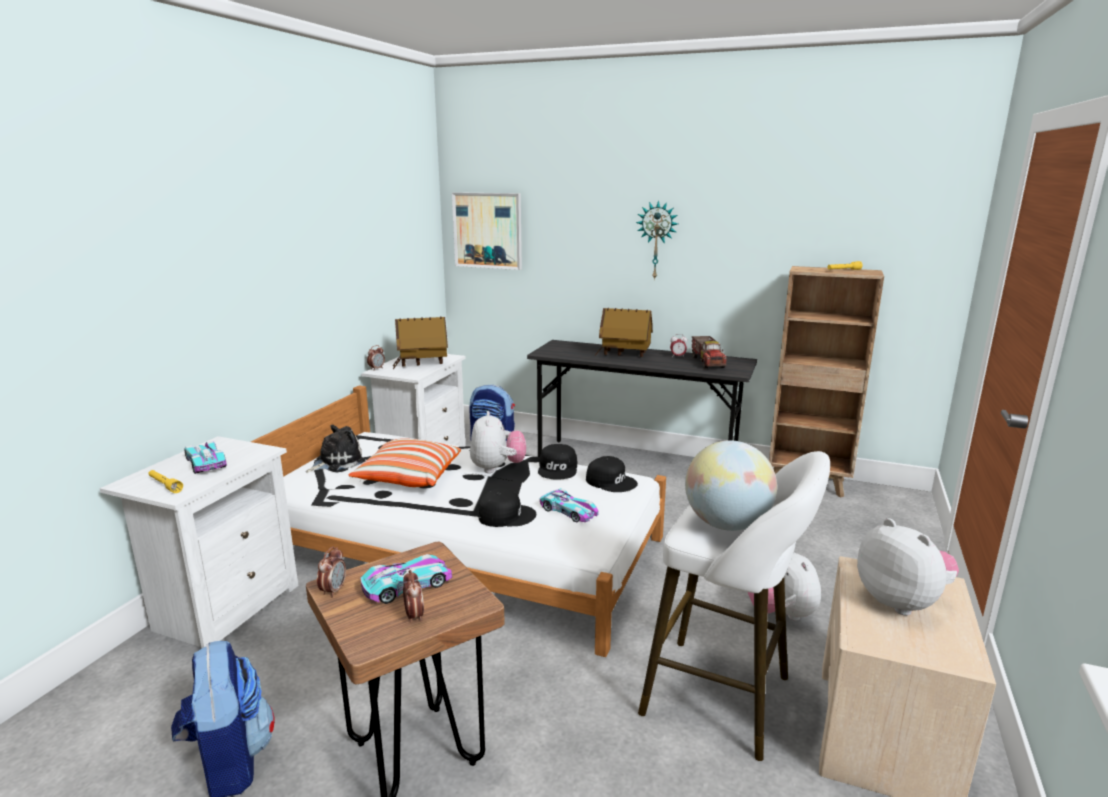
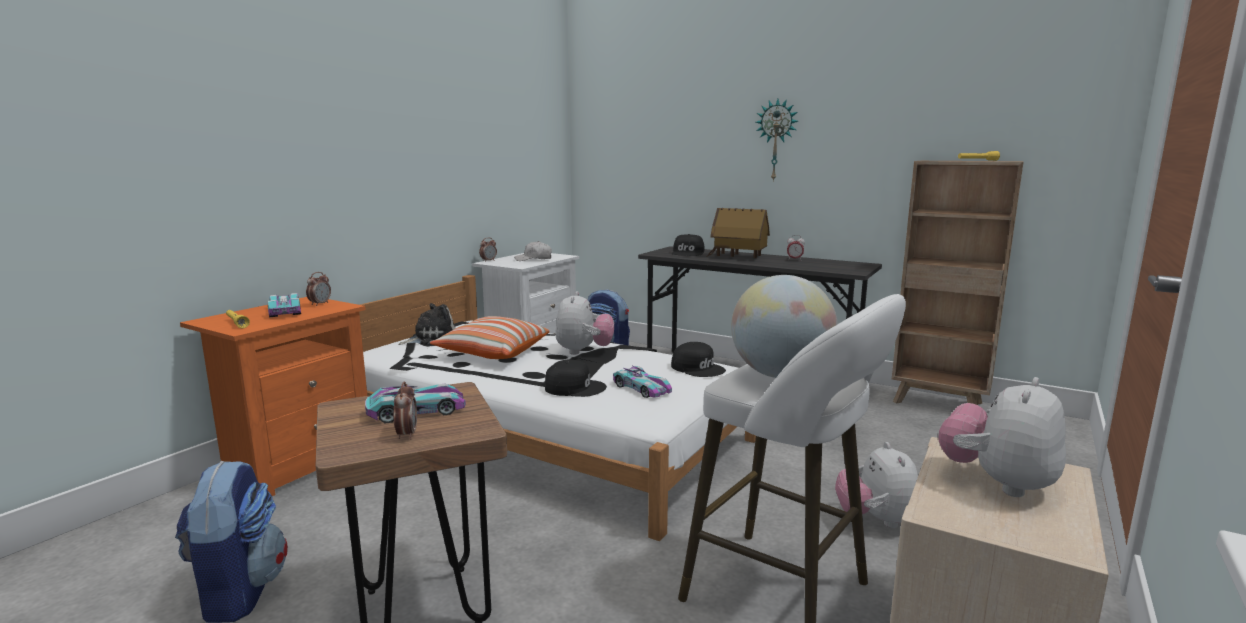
camera: 10 degrees right, 5 degrees down
(225, 609) = (297, 463): white nightstand -> orange nightstand
(333, 590) = (341, 410): alarm clock -> alarm clock (320, 304)
(422, 364) = (534, 259): toy house -> white cap
(488, 230) = (611, 138): picture -> none
(558, 469) = (646, 355): black cap -> black cap (688, 253)
(708, 362) = (825, 264): toy truck -> none
(901, 602) = (997, 483): plush toy -> plush toy turned 120 degrees counterclockwise

